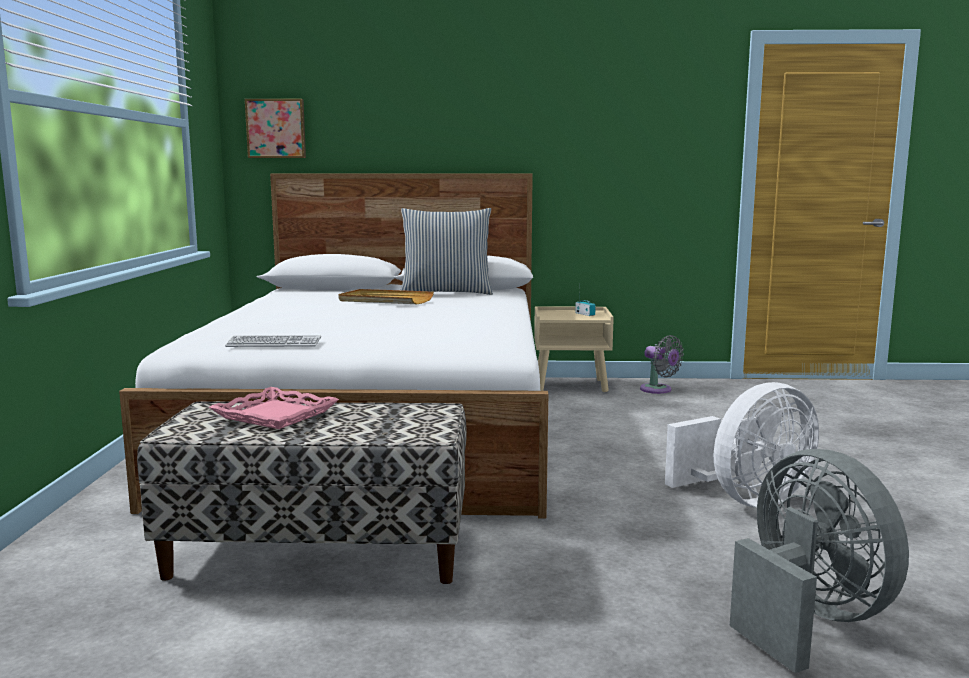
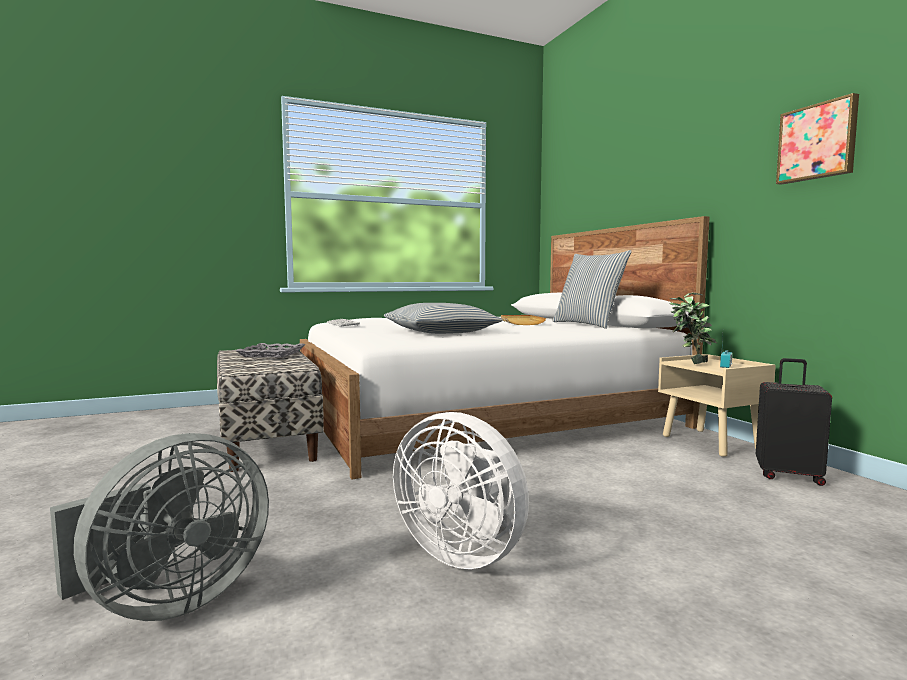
camera: 65 degrees right, 5 degrees down
(274, 415) = (271, 354): pink tray -> grey tray
(276, 128) = (561, 204): picture -> picture (817, 142)
(444, 327) = (440, 332): none -> pillow
(560, 317) = (690, 363): none -> potted plant
(658, 390) = (788, 476): grey fan -> black suitcase

